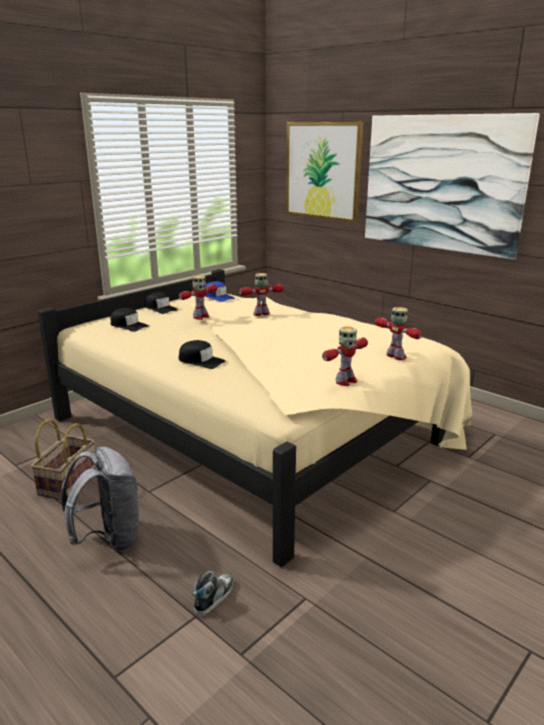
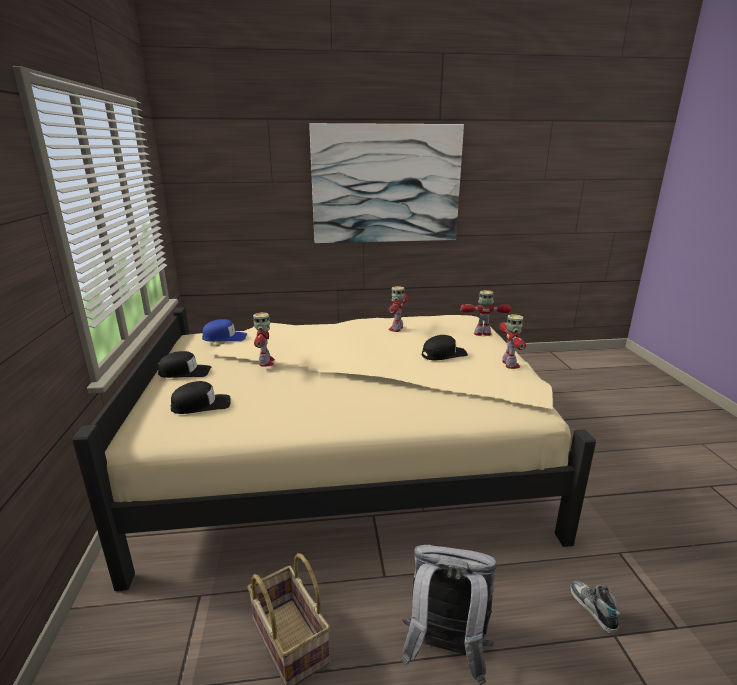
camera: 50 degrees left, 0 degrees up
(201, 361) = (376, 402): black cap -> black cap (443, 354)
(261, 314) = (310, 338): toy robot -> toy robot (396, 328)
(323, 171) = (250, 181): picture -> none

